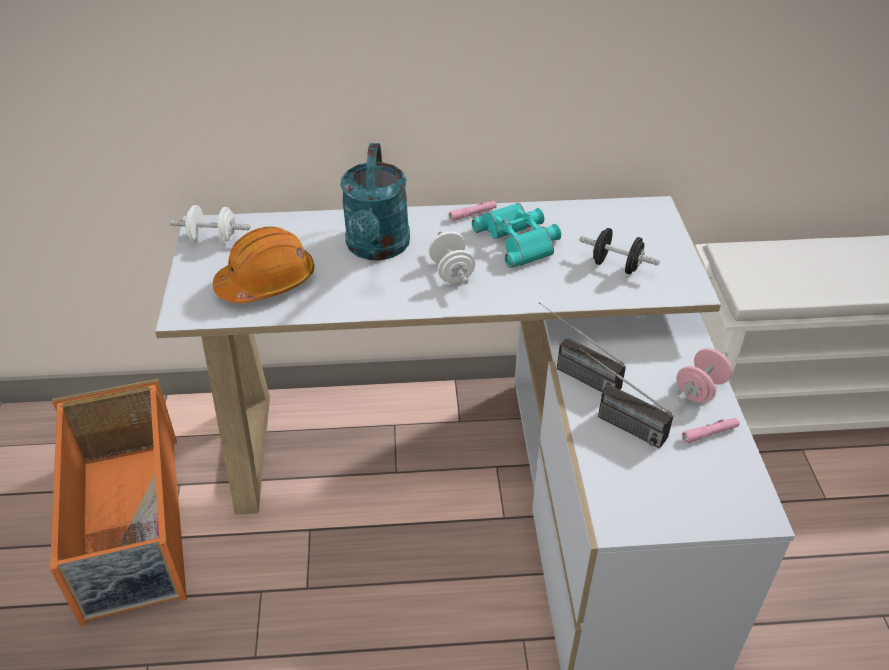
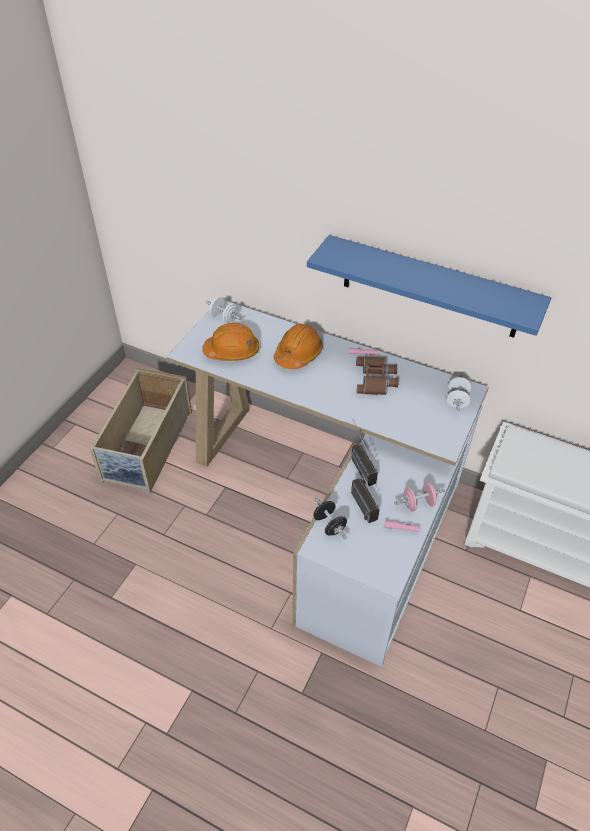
camera: 30 degrees right, 5 degrees up
(131, 527) = (147, 446): orange storage box -> beige storage box
(377, 248) = (298, 354): turquoise watering can -> orange hard hat
(451, 272) = (325, 383): white dumbbell -> white dumbbell (457, 400)
(520, 240) = (376, 379): turquoise binoculars -> brown binoculars
(562, 63) = (430, 287): none -> blue shelf
(616, 266) = (416, 415): black dumbbell -> black dumbbell (329, 525)

